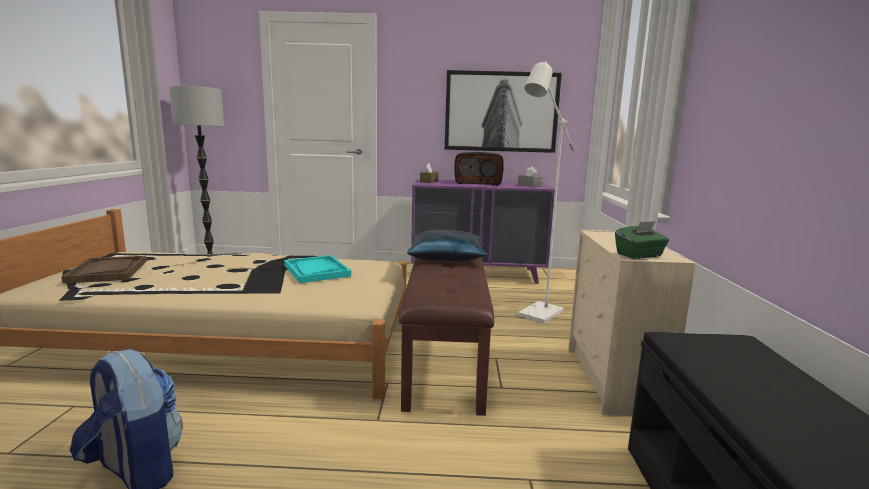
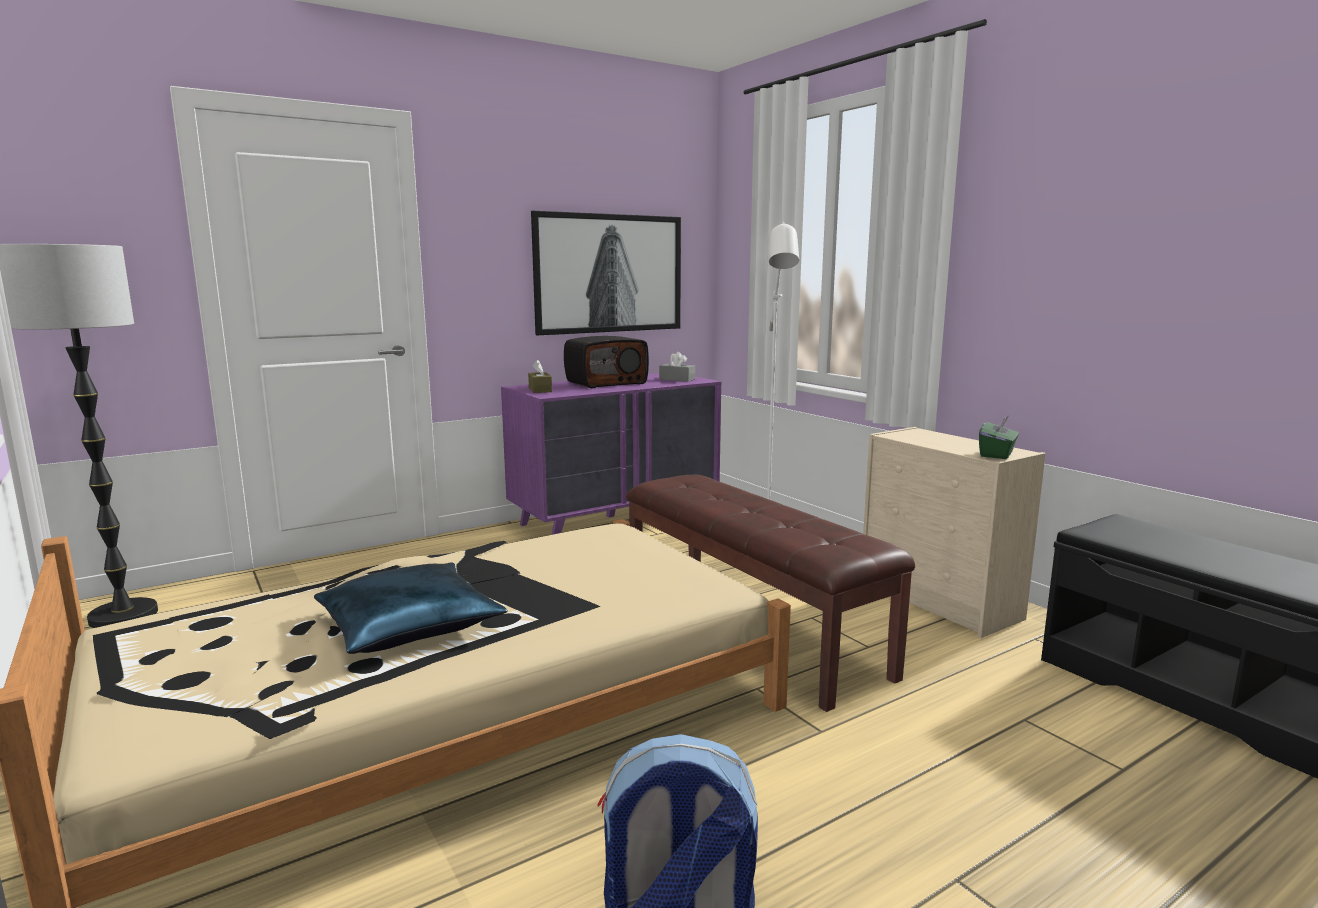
camera: 35 degrees left, 0 degrees up
(107, 271) = (220, 664): brown tray -> none
(316, 271) = (567, 562): turquoise tray -> none
(446, 256) = (719, 498): blue pillow -> blue pillow (409, 624)

